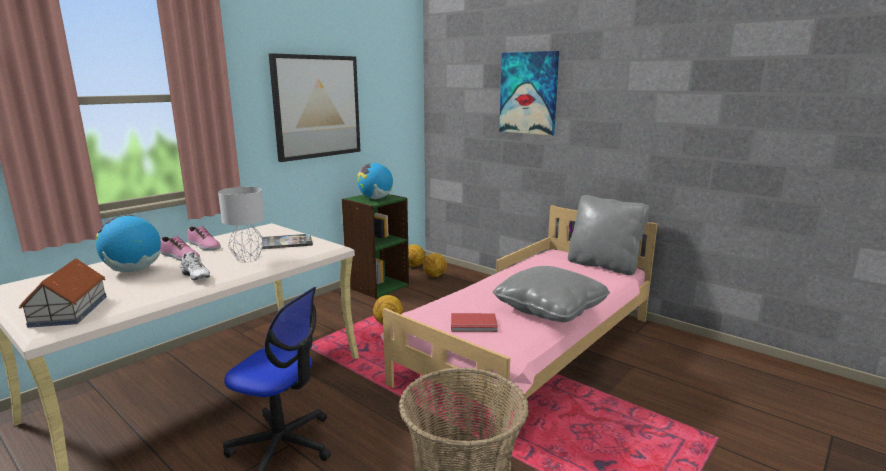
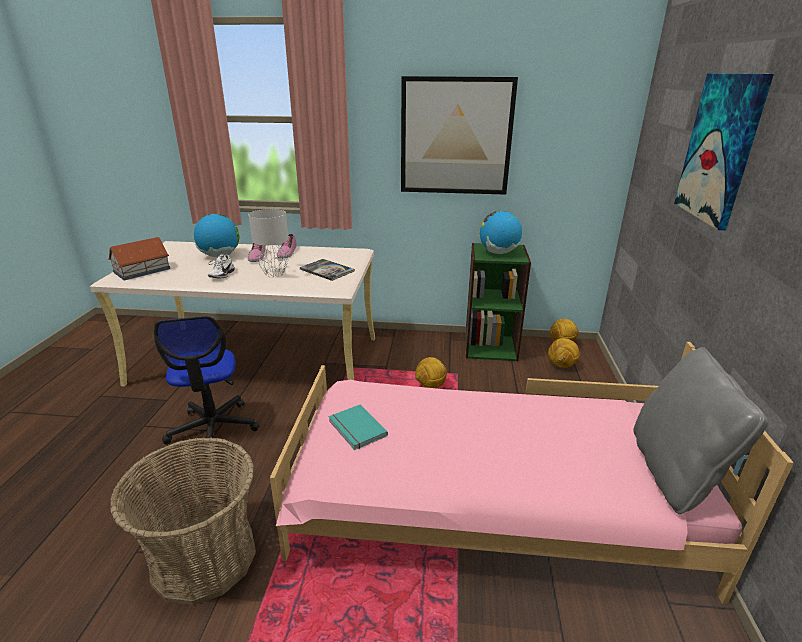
camera: 55 degrees right, 10 degrees up
(474, 325) = (356, 429): red book -> turquoise book
(550, 309) = (454, 469): grey pillow -> none

